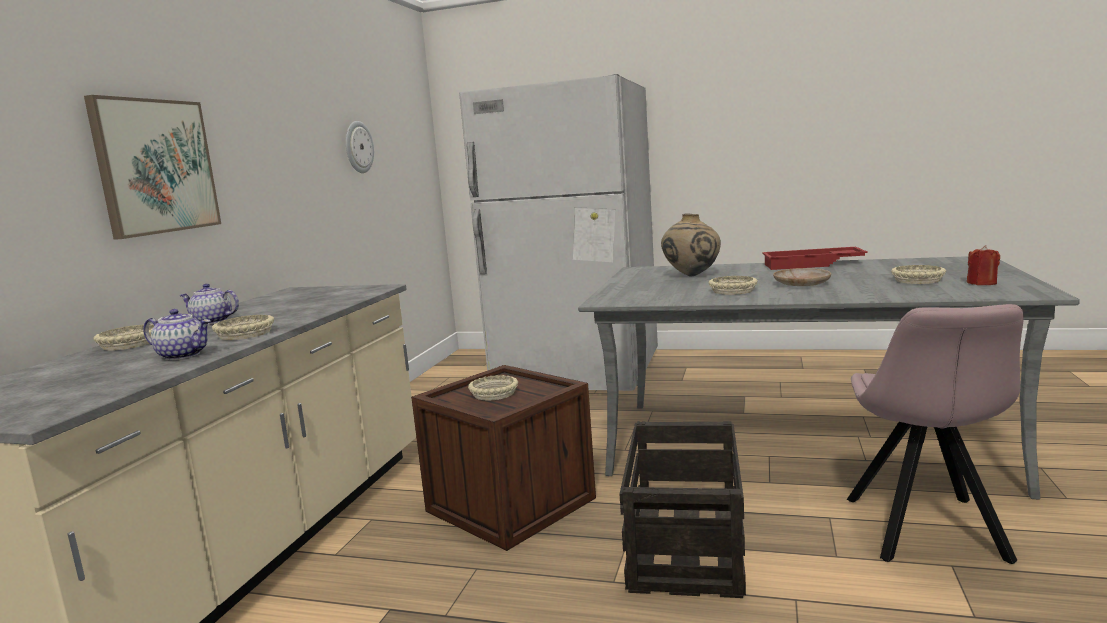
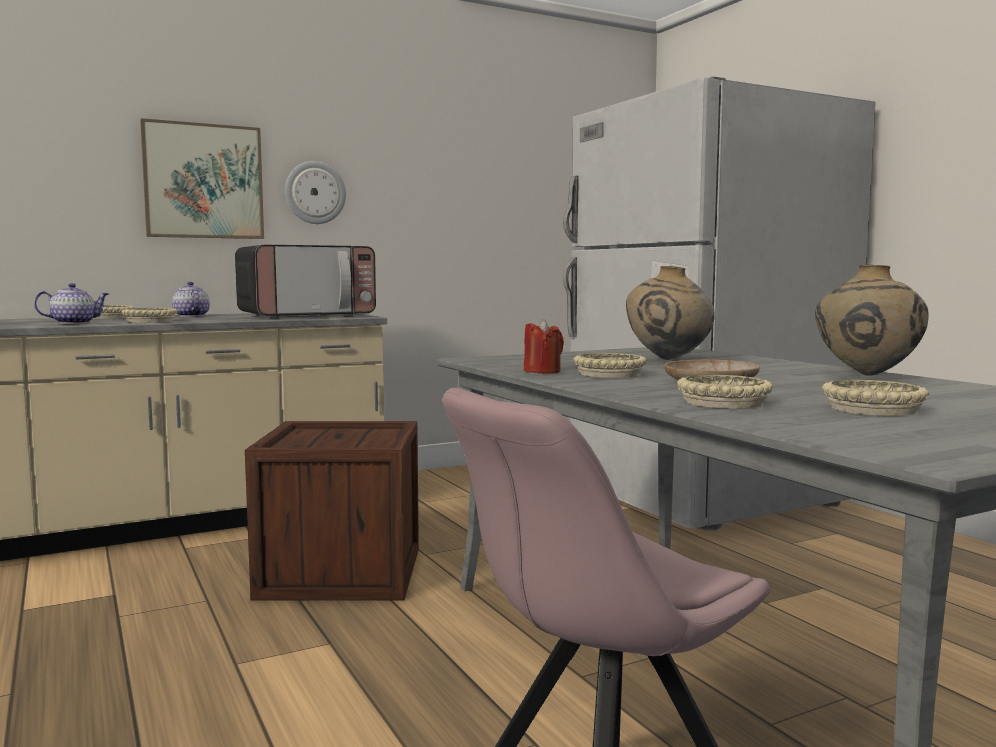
camera: 45 degrees right, 5 degrees down
(183, 355) = (74, 323): teapot -> teapot turned 90 degrees counterclockwise
(327, 297) = (306, 316): none -> microwave
(358, 147) = (495, 183): wall clock -> wall clock (315, 192)
(494, 393) = (336, 438): beige bowl -> beige bowl (723, 402)
(685, 543) = (354, 674): crate -> none
(812, 264) = (866, 375): red tray -> beige vase
(982, 283) = (938, 430): red candle -> red candle (542, 371)

